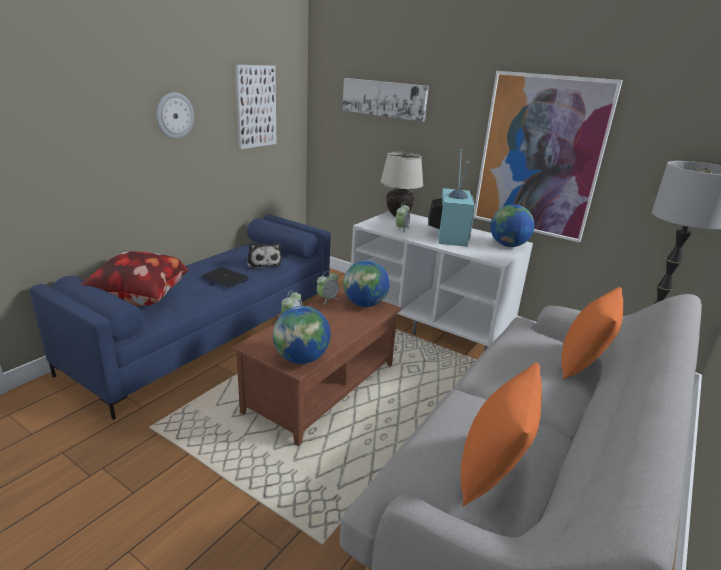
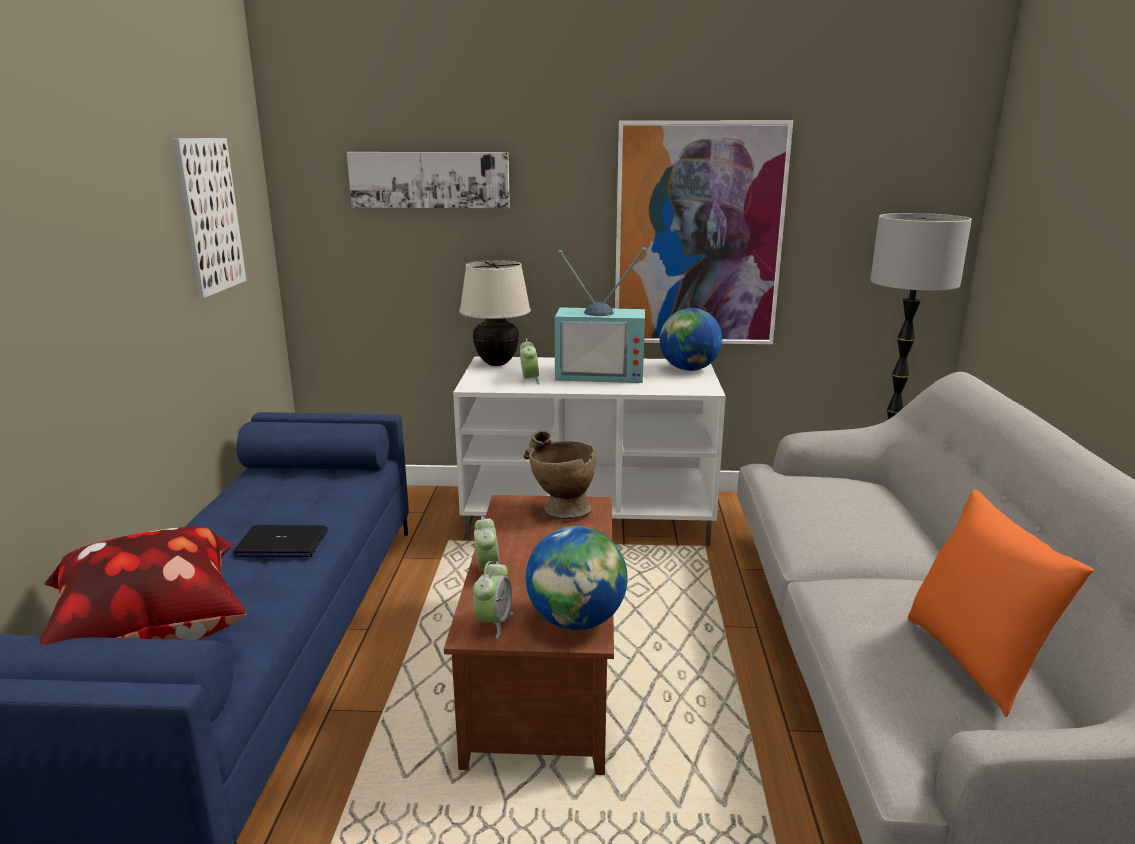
camera: 30 degrees left, 5 degrees down
(174, 115) = (99, 245): wall clock -> none
(263, 263) = (316, 498): plush toy -> none
(327, 299) = (497, 520): alarm clock -> alarm clock (494, 623)
(364, 304) = (559, 509): globe -> beige vase
(448, 235) = (601, 374): television -> television turned 120 degrees clockwise
(582, 364) = (887, 496): orange pillow -> none

